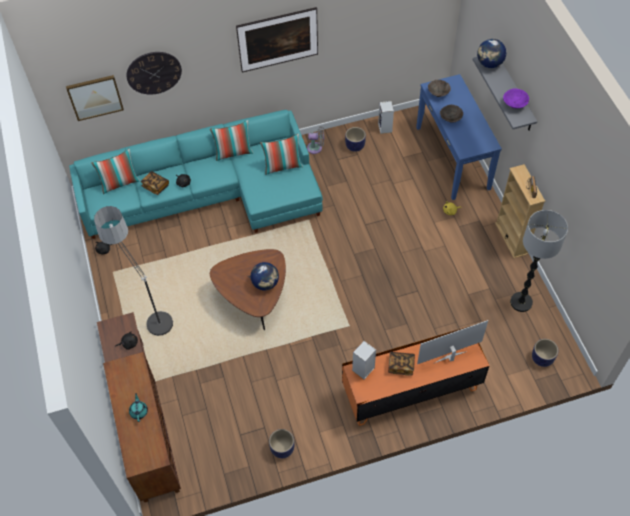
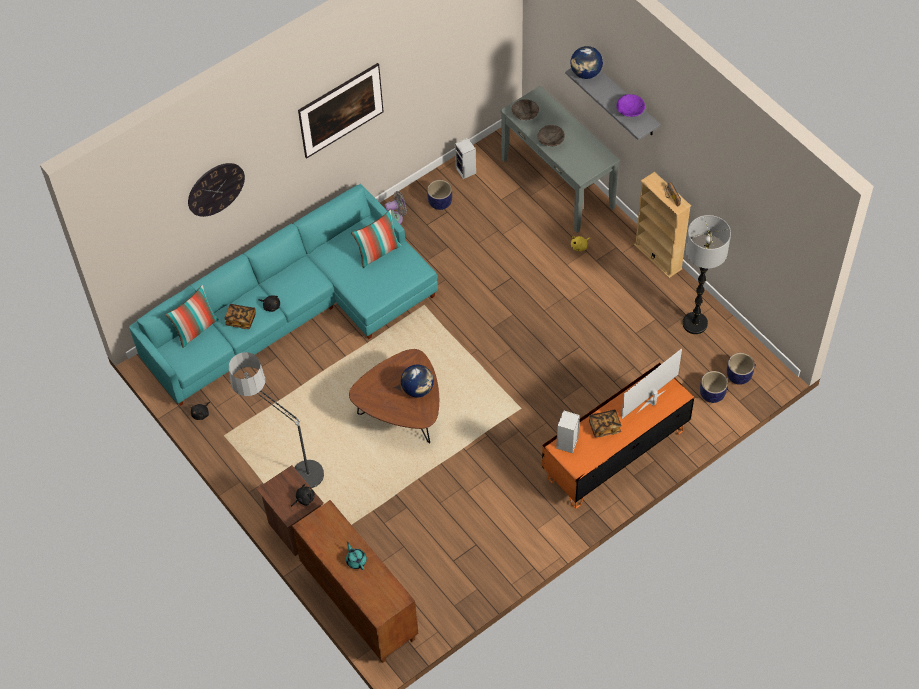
camera: 20 degrees left, 0 degrees up
(95, 97) = (155, 237): picture -> none
(233, 152) = (313, 253): pillow -> none
(282, 449) = (505, 559): planter -> planter (712, 394)
(453, 157) = (558, 183): blue console table -> grey console table

